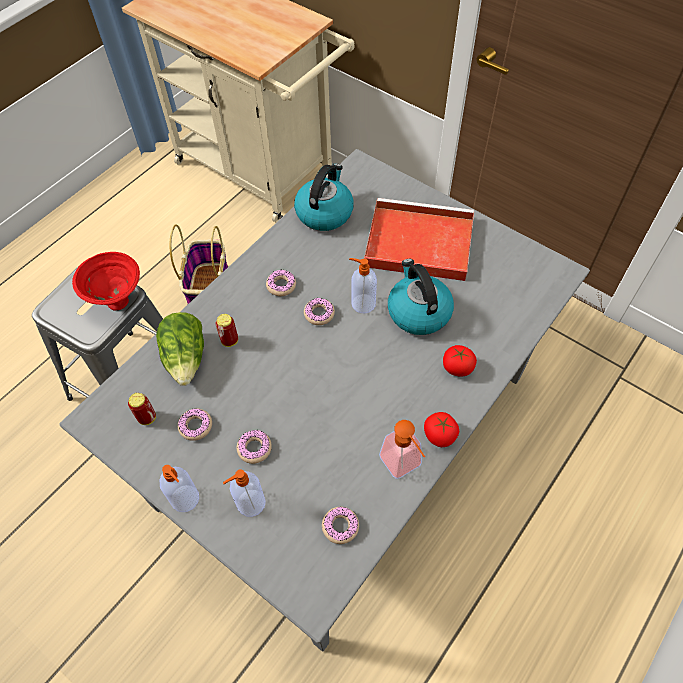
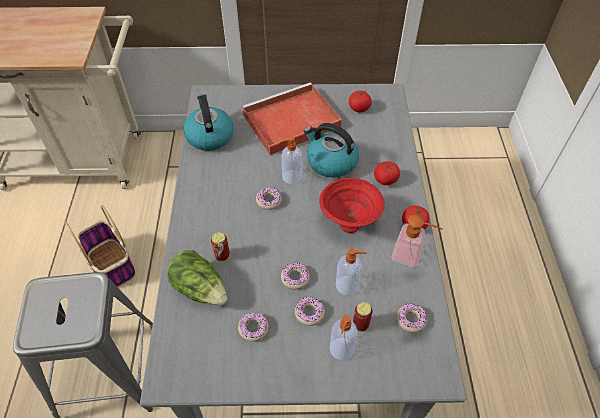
camera: 40 degrees left, 5 degrees down
(117, 300) = (87, 293): red bowl -> red bowl (348, 224)
(147, 418) = (210, 348): can -> can (360, 325)
(186, 499) = (295, 381): soap dispenser -> soap dispenser (348, 285)
(281, 285) = (224, 198): donut -> donut (295, 278)
(507, 270) = (359, 108): none -> tomato

